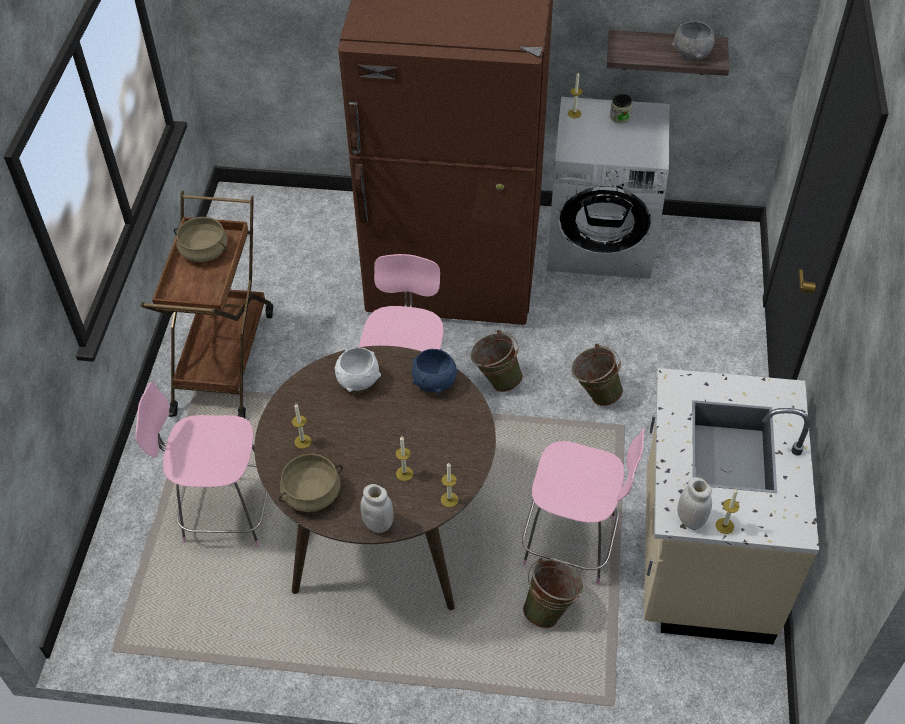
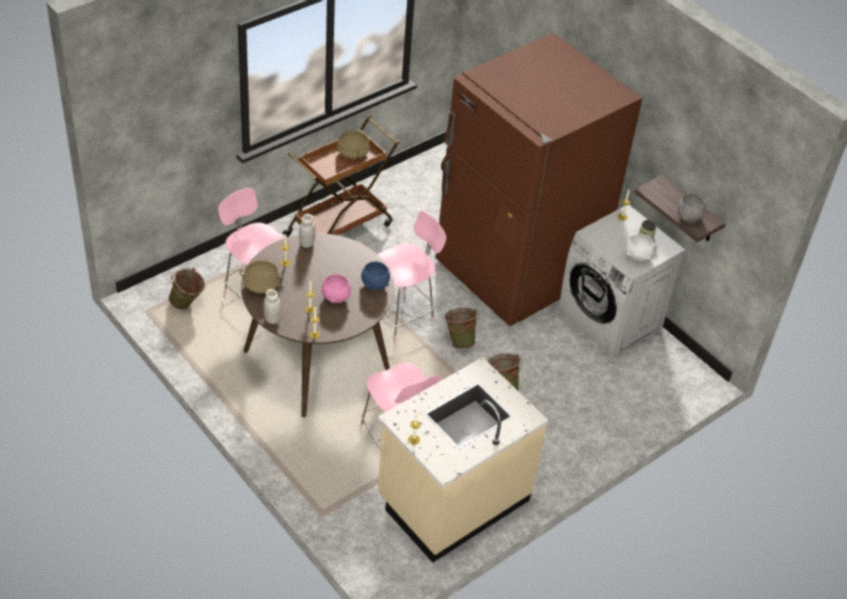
camera: 40 degrees right, 5 degrees down
(357, 380) = (342, 257): white bowl -> white bowl (637, 255)
(413, 434) = (335, 297): none -> pink bowl
(551, 609) = (347, 456): green bucket -> green bucket (188, 304)
(690, 520) = (402, 424): white jar -> white jar (307, 243)

